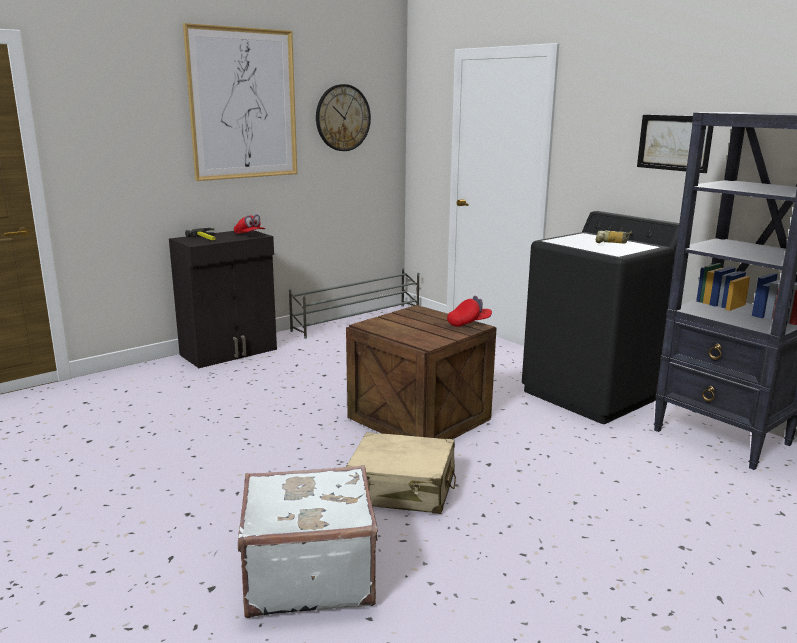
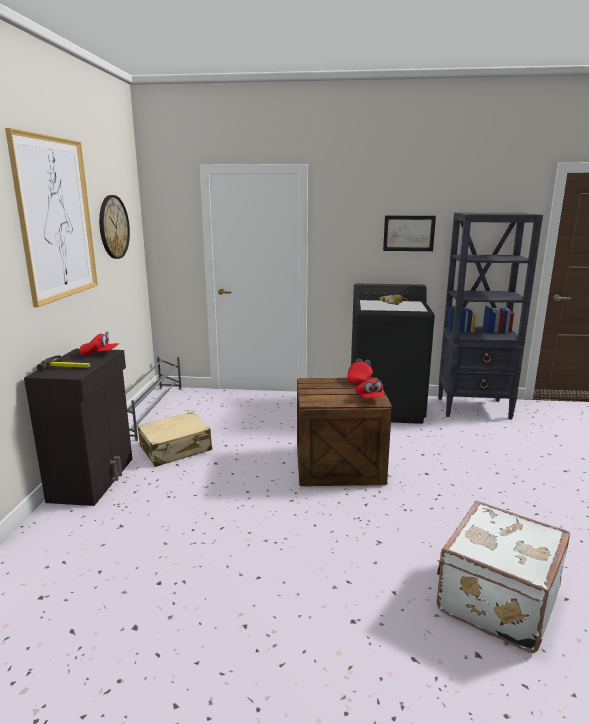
camera: 45 degrees left, 0 degrees up
(402, 489) = (423, 514): beige suitcase -> beige suitcase (176, 449)
(427, 339) = (370, 399): none -> red cap

